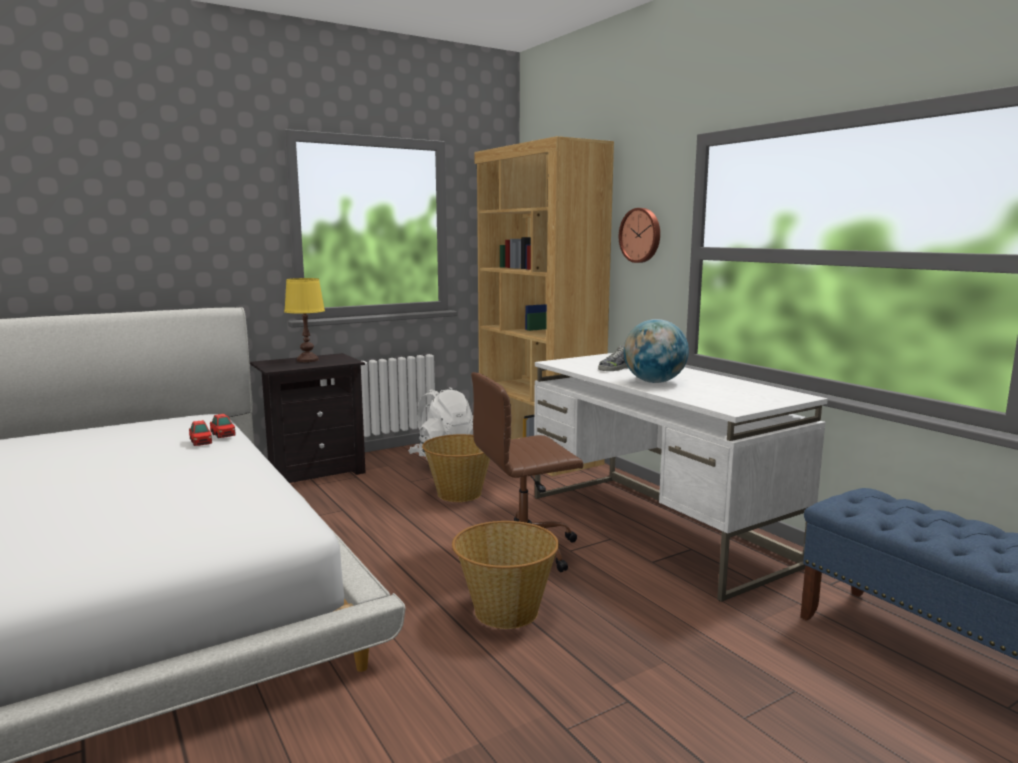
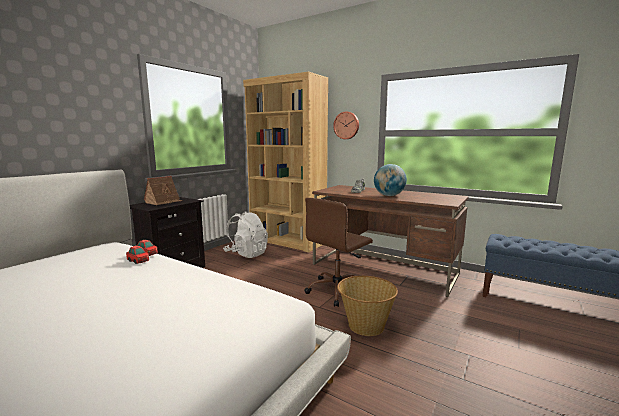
camera: 25 degrees left, 0 degrees up
(307, 360) = (163, 202): yellow table lamp -> toy house
(459, 493) = (272, 269): basket -> none
(657, 529) = (384, 269): white desk -> brown desk

